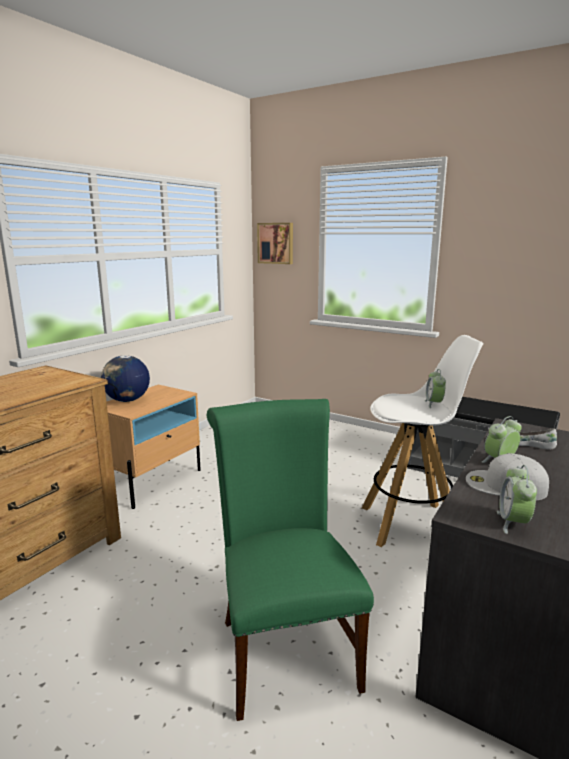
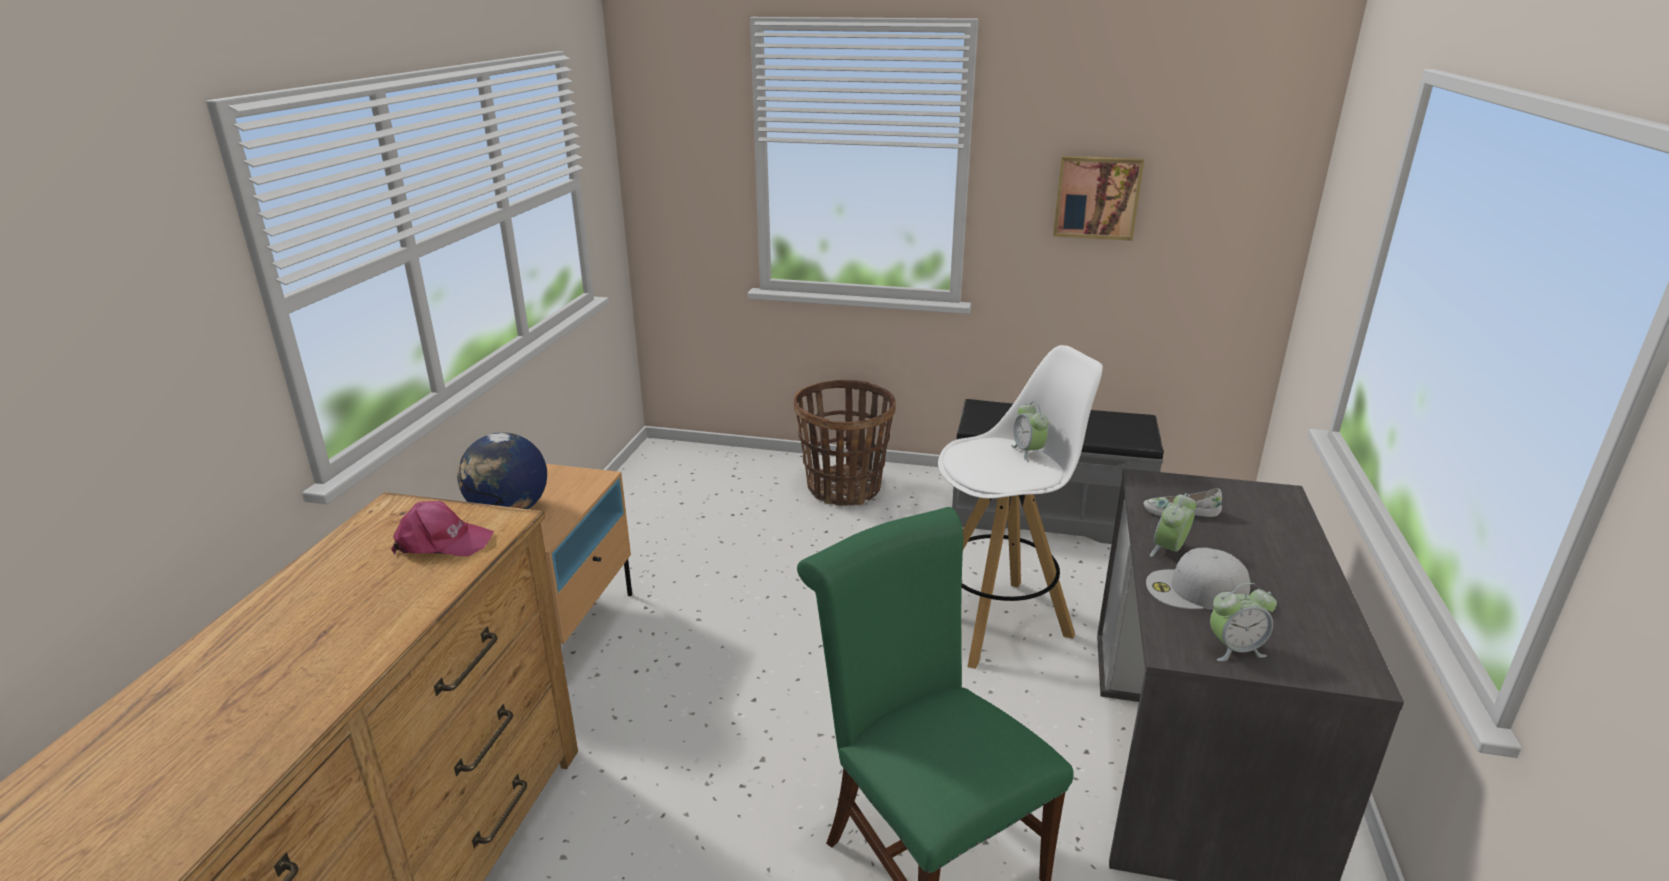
camera: 20 degrees left, 10 degrees up
(45, 383) = (442, 542): none -> pink cap
(276, 243) = (668, 153): picture -> picture (1097, 197)
(350, 440) = (844, 488): none -> basket
(513, 523) = (1234, 649): alarm clock -> alarm clock turned 90 degrees counterclockwise

